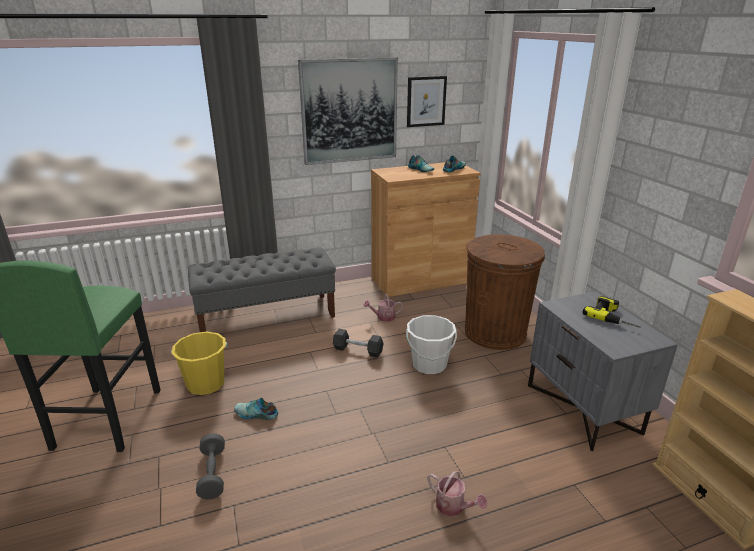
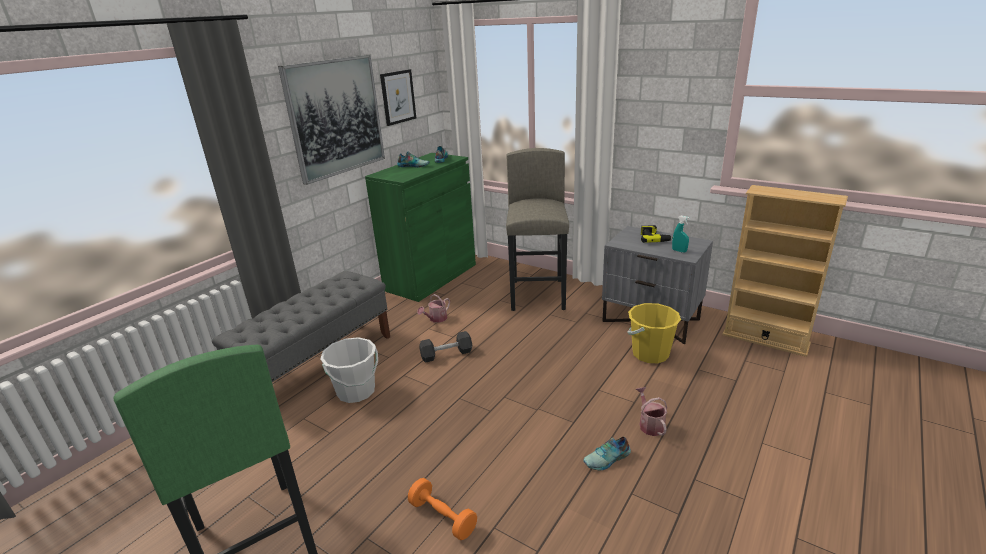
camera: 35 degrees left, 0 degrees up
(206, 384) = (331, 452): yellow bucket -> yellow bucket (650, 354)
(212, 474) = (442, 517): grey dumbbell -> orange dumbbell
(256, 414) = (419, 449): shoe -> shoe (607, 459)
(420, 280) = (431, 277): brown cabinet -> green cabinet
(429, 364) = (518, 339): white bucket -> white bucket (356, 391)
(453, 506) = (650, 424): watering can -> watering can turned 105 degrees counterclockwise
(495, 332) = (538, 294): brown trash can -> grey stool
(614, 339) = (679, 251): none -> turquoise spray bottle

